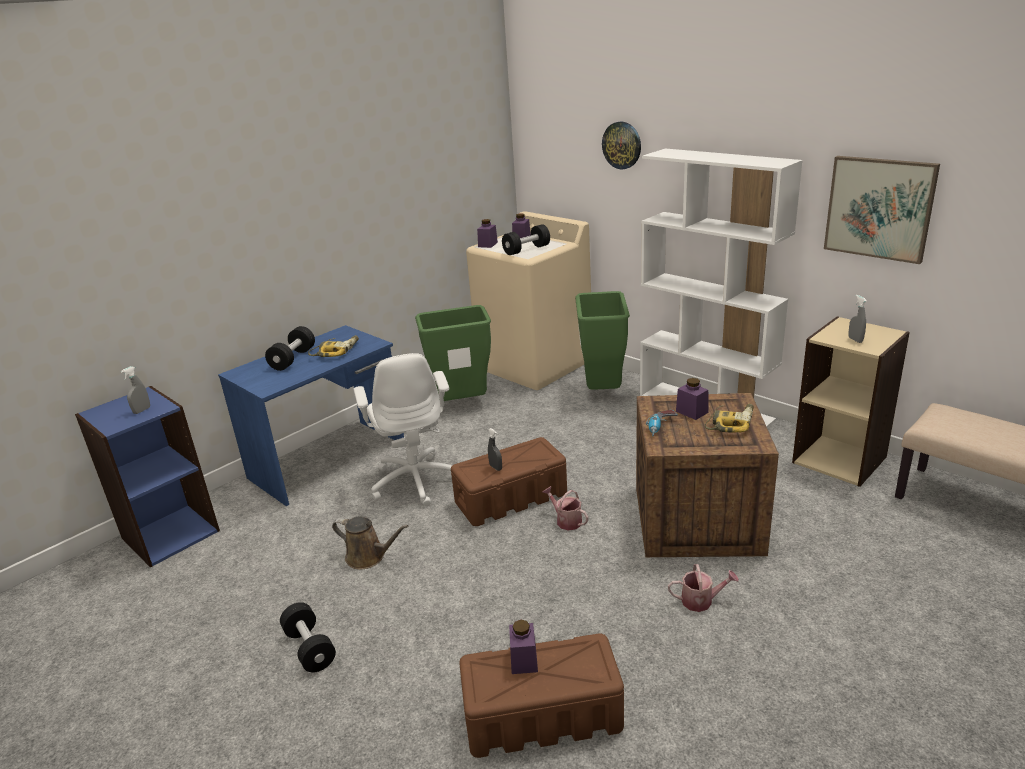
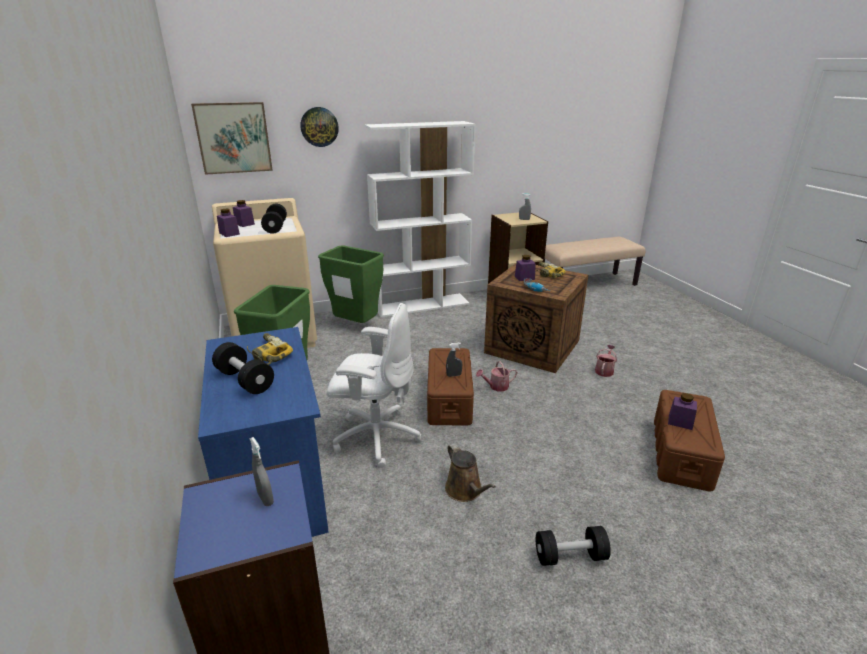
camera: 65 degrees left, 0 degrees up
(369, 557) = (465, 491): brown watering can -> brown watering can turned 105 degrees clockwise
(879, 208) = (505, 145): picture -> picture (233, 138)

